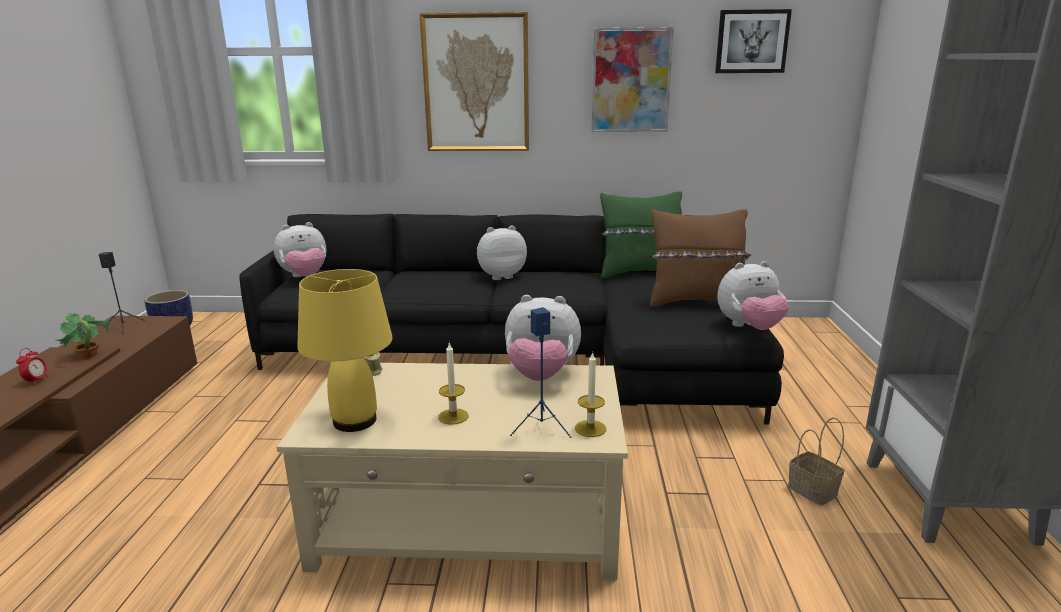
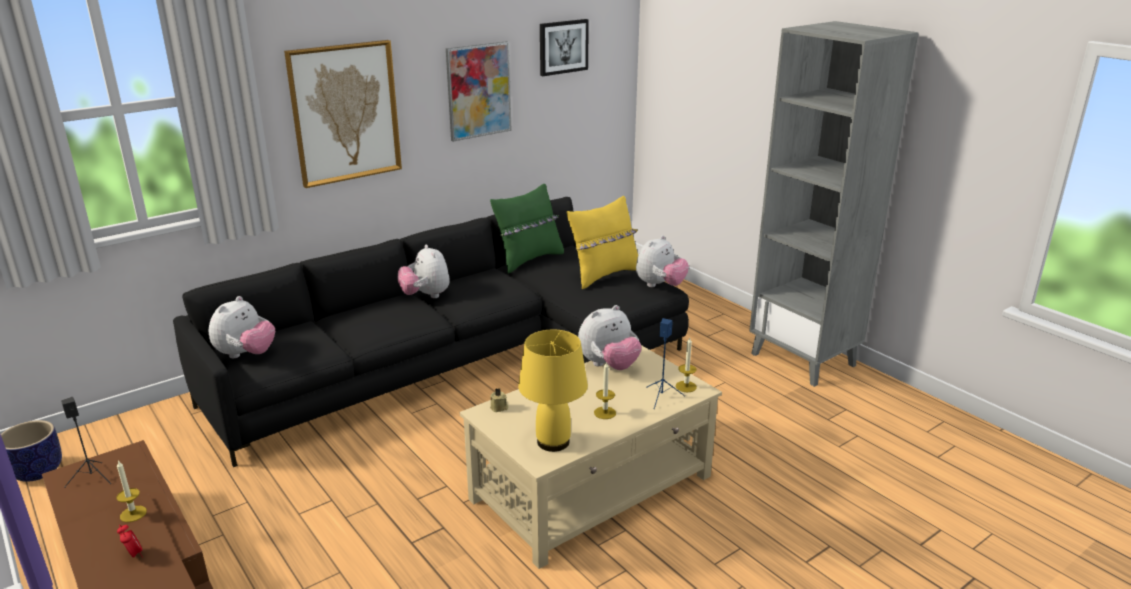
camera: 40 degrees left, 5 degrees up
(88, 356) = (133, 514): potted plant -> candle
(500, 276) = (426, 296): plush toy -> plush toy turned 60 degrees counterclockwise
(696, 302) = (604, 275): brown pillow -> yellow pillow
(814, 491) = (744, 381): basket -> none

